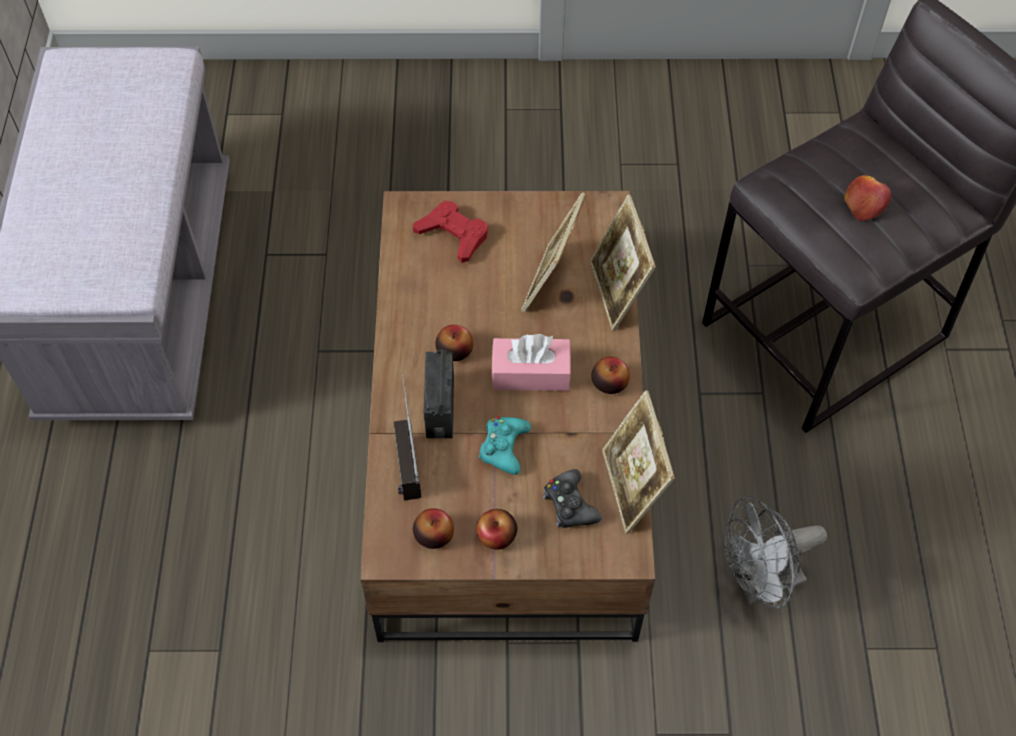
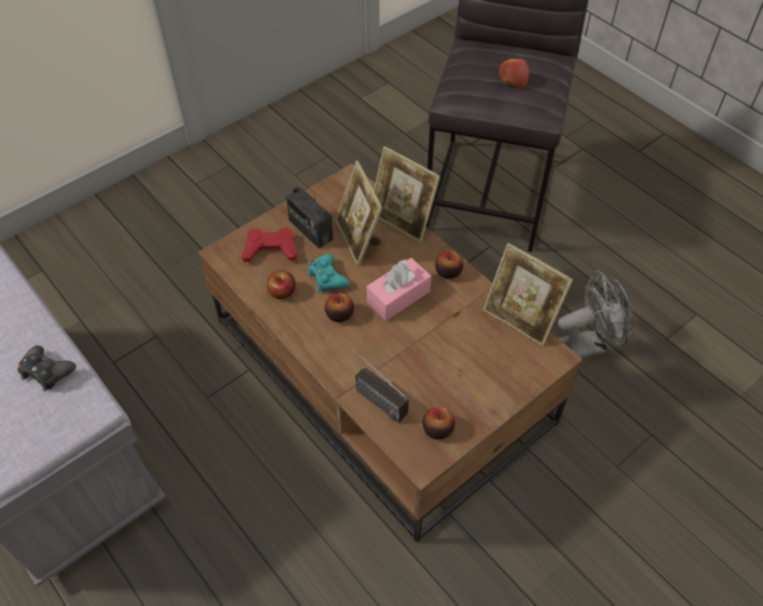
camera: 40 degrees left, 5 degrees down
(439, 407) = (364, 353): radio -> radio (310, 230)
(497, 536) = (474, 401): apple -> apple (282, 291)
(503, 447) = (426, 349): turquoise game controller -> turquoise game controller (327, 278)
(570, 505) = (496, 353): black game controller -> black game controller (46, 372)
(759, 583) = (586, 345): grey fan -> grey fan turned 135 degrees counterclockwise

